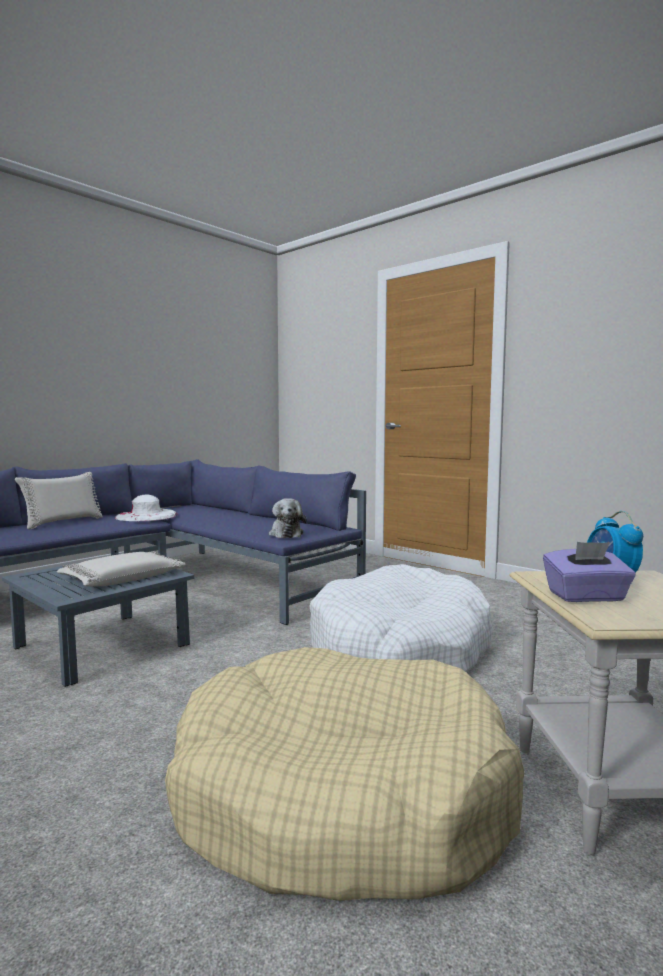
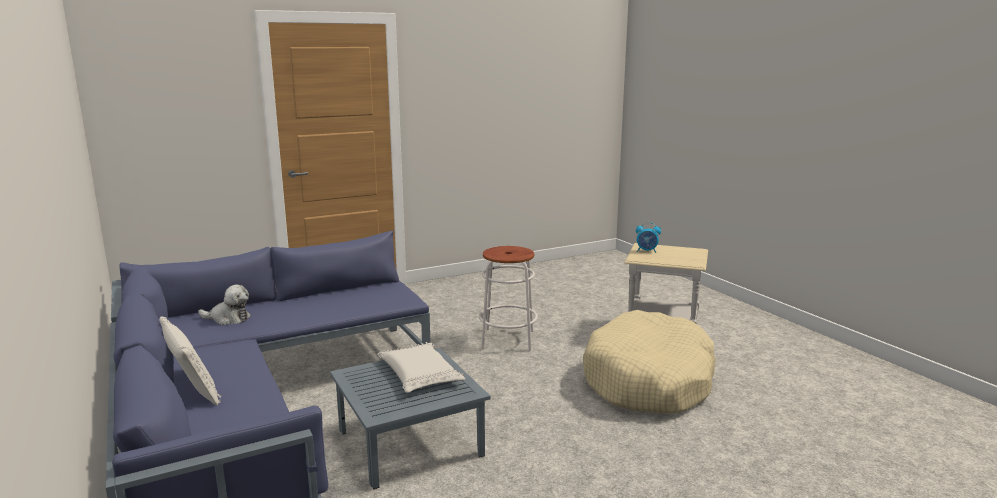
camera: 70 degrees left, 10 degrees up
(146, 516) = (215, 344): white hat -> none
(286, 534) = (395, 298): plush toy -> plush toy (228, 319)
(399, 651) = (508, 339): white dog bed -> white stool
(586, 597) = (669, 259): purple tissue box -> none

